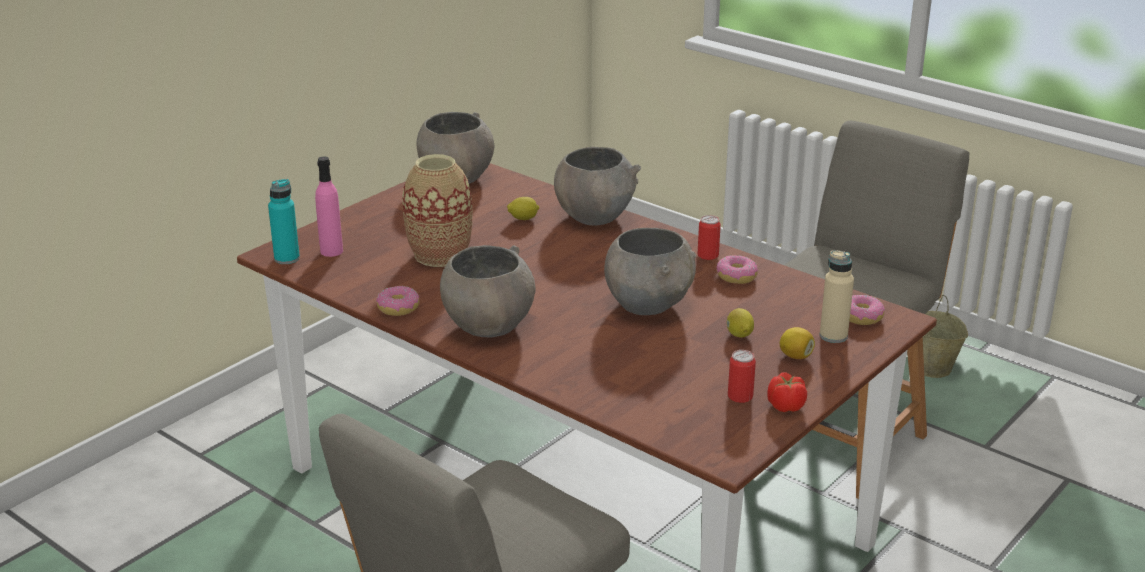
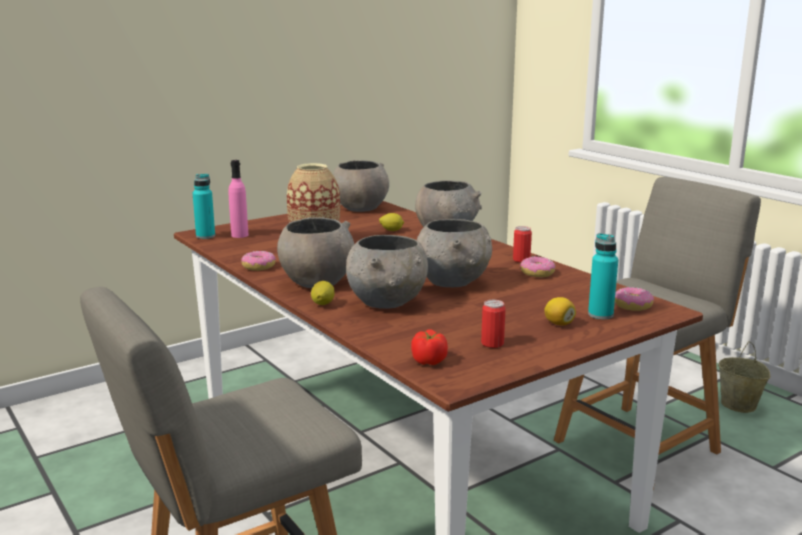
camera: 15 degrees right, 10 degrees down
(592, 349) = (387, 303): none -> grey bowl
(739, 335) = (517, 306): lemon -> lemon (322, 304)
(786, 406) = (530, 354): tomato -> tomato (429, 361)
(833, 336) = (600, 315): beige bottle -> turquoise bottle

